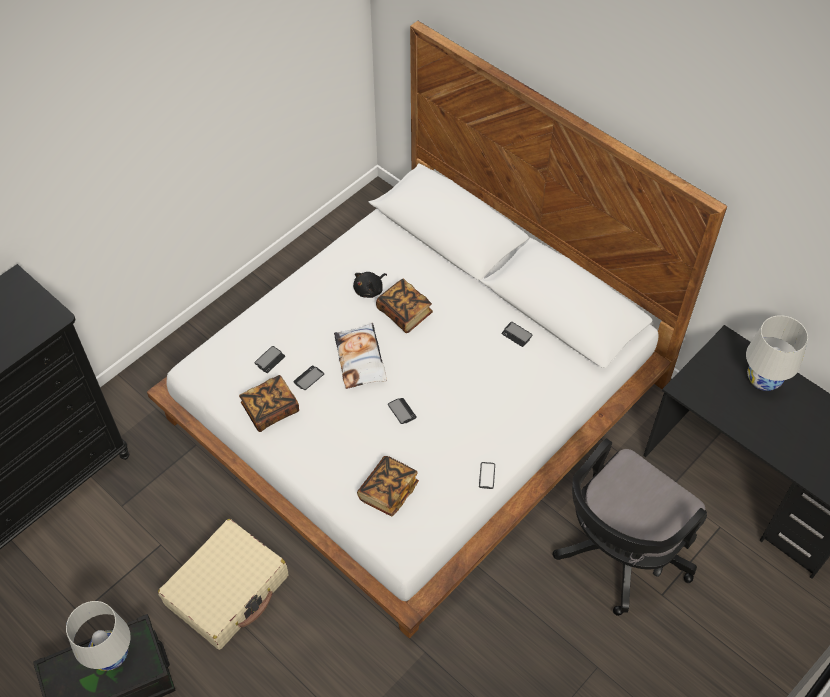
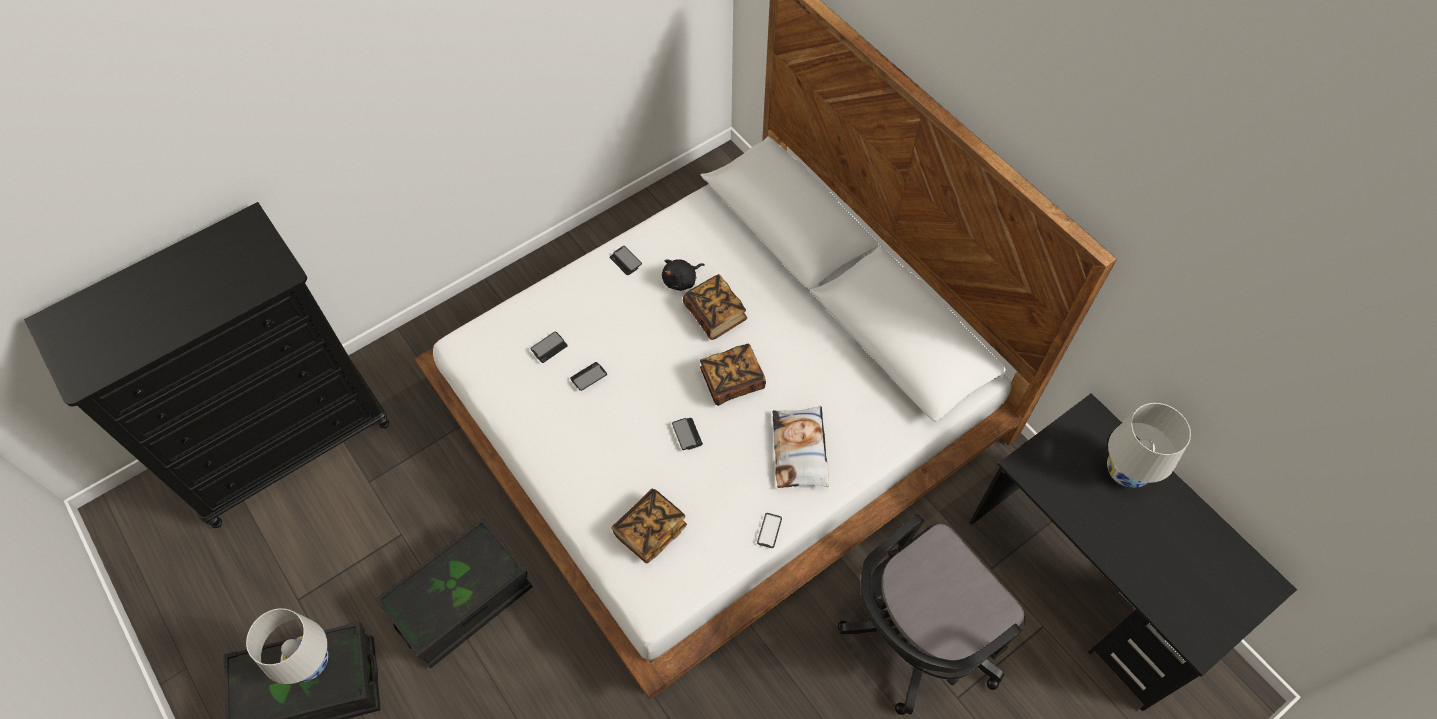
camera: 10 degrees right, 5 degrees up
(227, 590) = (463, 601): beige suitcase -> black storage box
(270, 410) = (537, 408): book -> book (732, 381)
(361, 359) = (653, 363): pillow -> pillow (800, 450)
(517, 335) = (840, 361): phone -> phone (625, 261)

